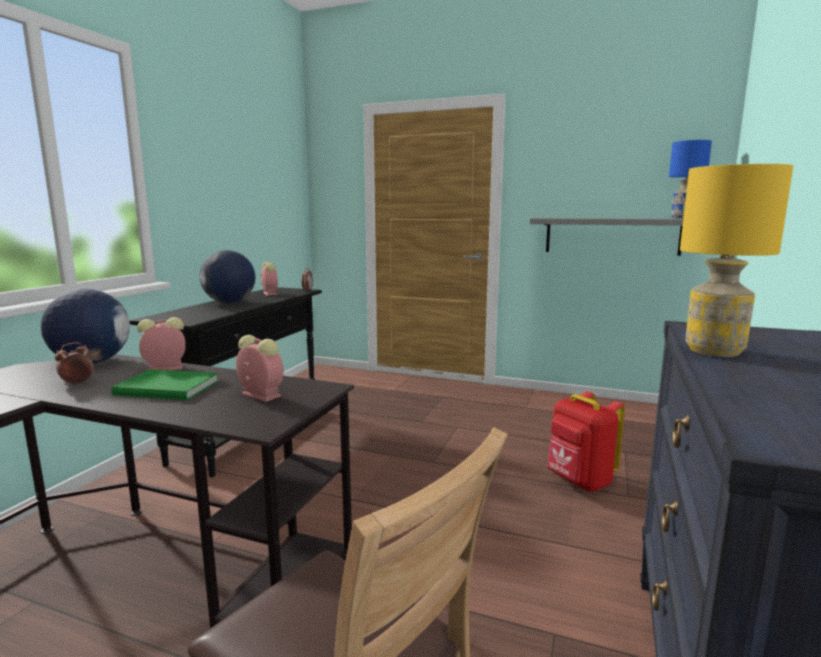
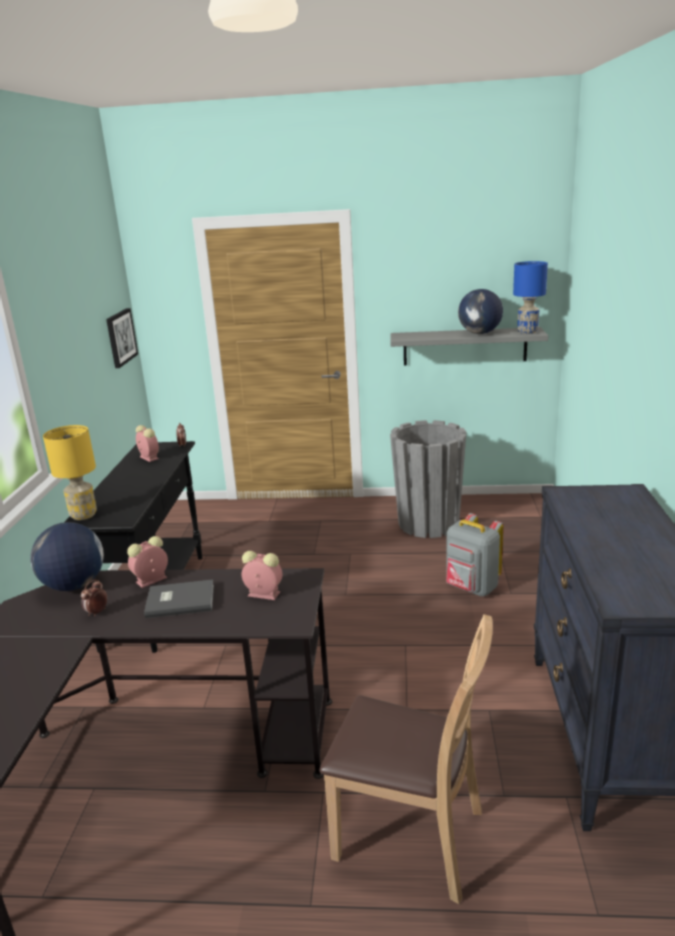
camera: 15 degrees left, 10 degrees up
(168, 387) = (179, 600): green book -> grey book
(229, 302) = (125, 481): globe -> globe (480, 333)
(287, 202) = (120, 337): none -> picture
(552, 415) = (428, 523): none -> grey planter
(579, 481) = (471, 588): red backpack -> grey backpack
(713, 351) = (580, 524): yellow table lamp -> yellow table lamp (83, 515)

